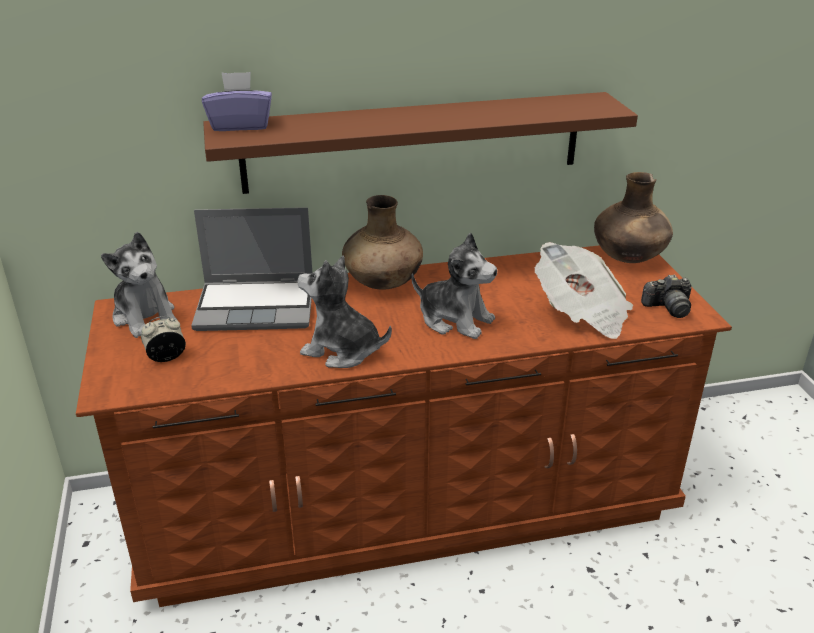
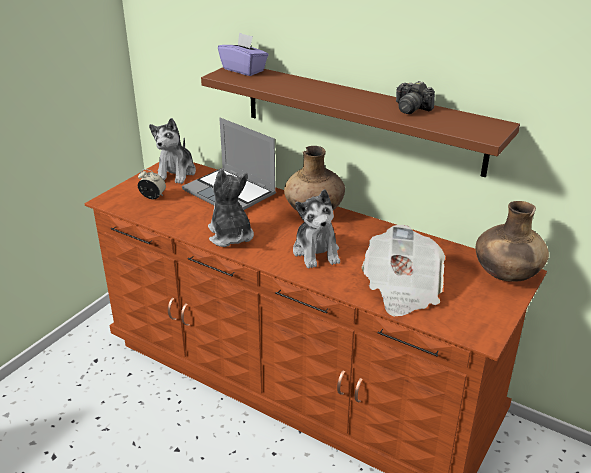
camera: 45 degrees right, 0 degrees up
(668, 308) = (470, 320): camera -> camera (411, 108)

